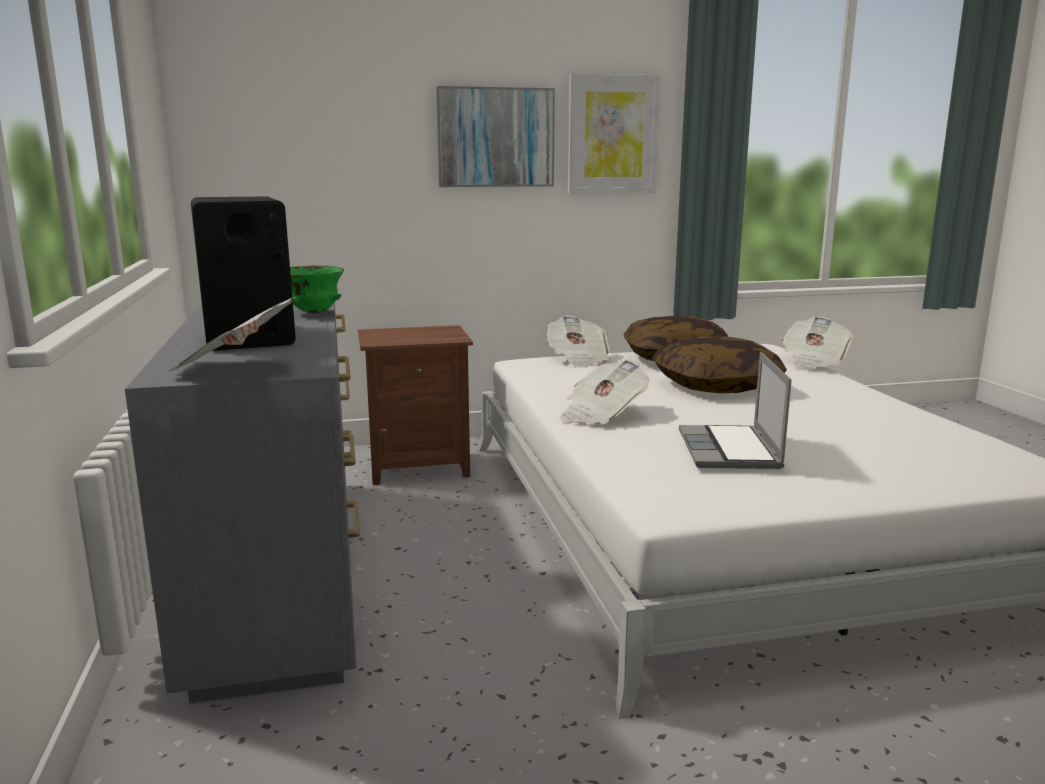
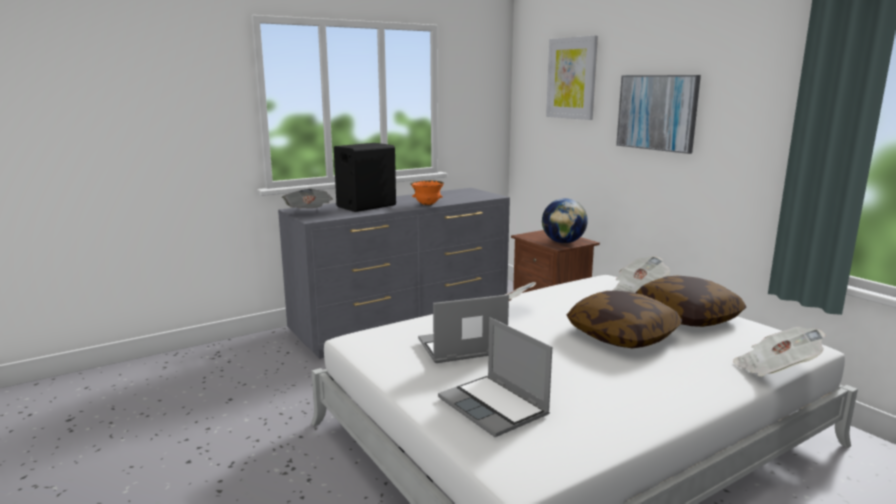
camera: 70 degrees right, 0 degrees up
(314, 313) = (427, 205): green bowl -> orange bowl
(438, 334) = (563, 242): none -> globe
(612, 135) = (746, 114): picture -> picture (571, 78)
(903, 460) = (495, 407): none -> laptop

